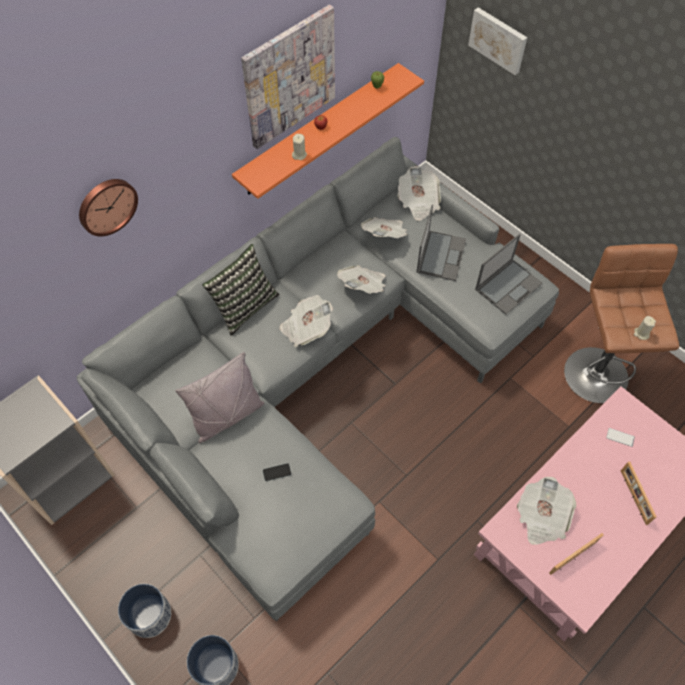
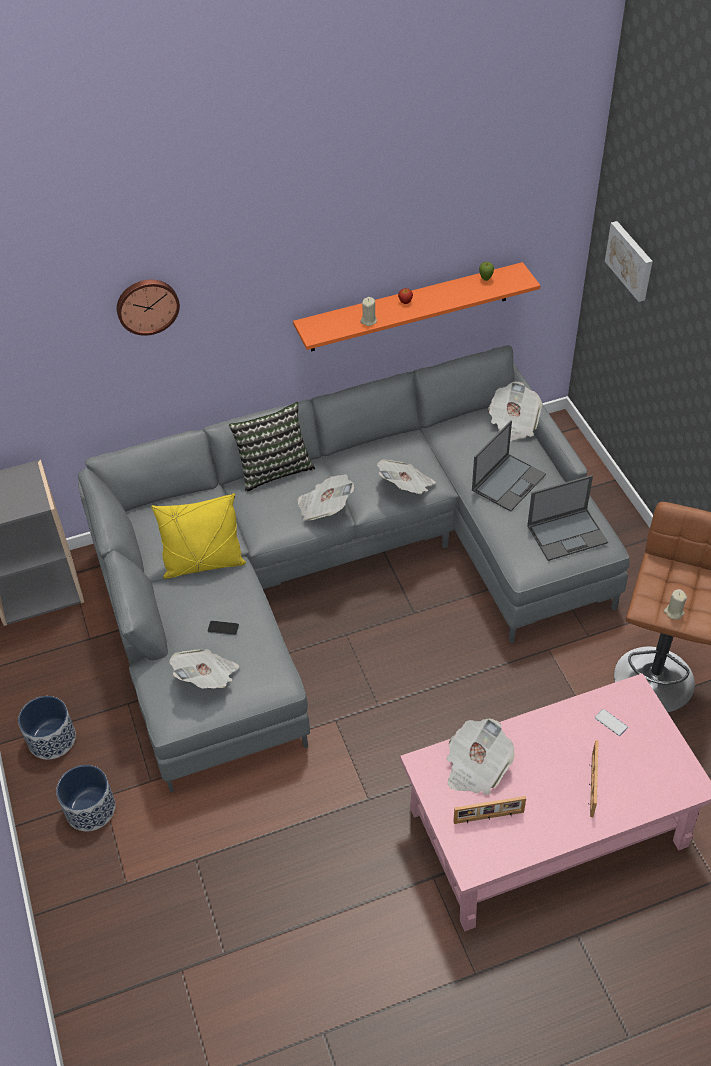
camera: 25 degrees right, 10 degrees down
(227, 416) = (203, 564): purple pillow -> yellow pillow
(289, 77) = (374, 237): picture -> none
(385, 235) = (458, 445): newspaper -> newspaper (207, 678)

